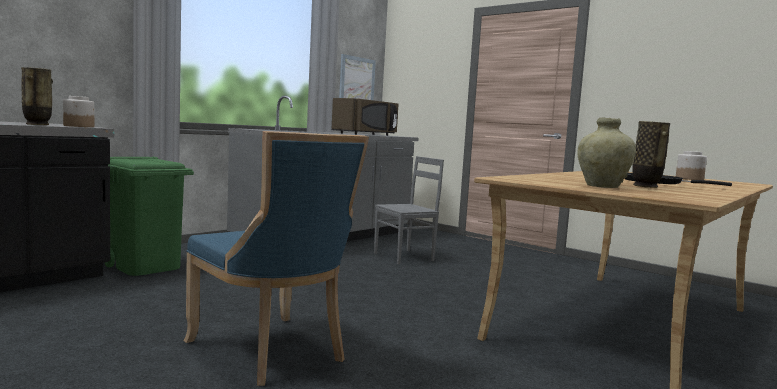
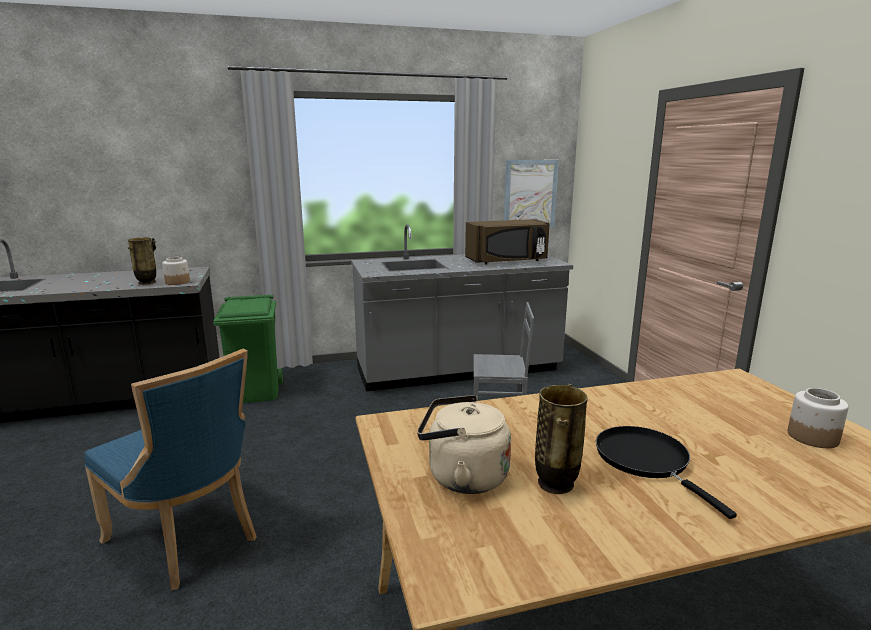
camera: 35 degrees right, 10 degrees up
(272, 352) = (188, 539): blue chair -> blue chair turned 45 degrees counterclockwise
(602, 186) = (462, 477): beige vase -> beige kettle

